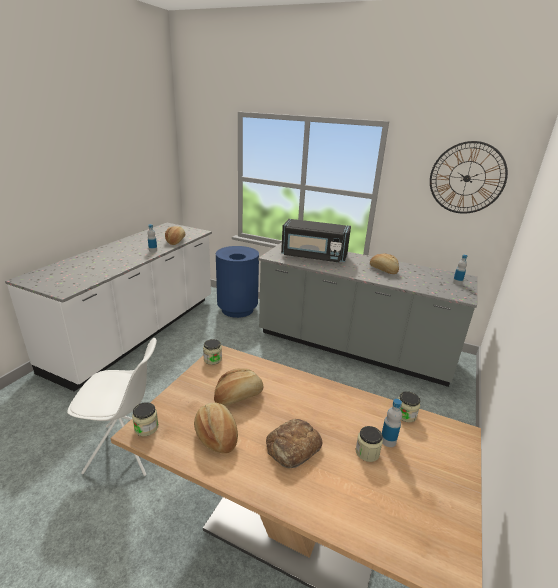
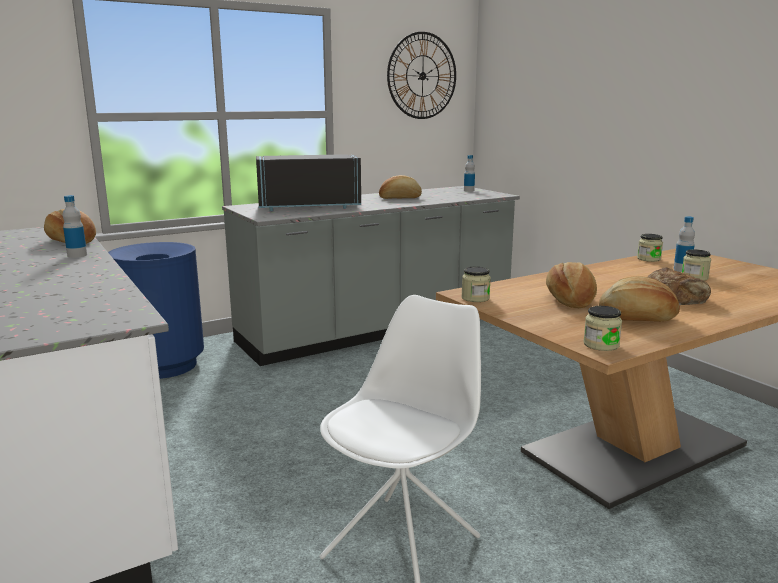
camera: 55 degrees left, 10 degrees down
(313, 256) = (309, 206): black microwave -> black microwave turned 150 degrees counterclockwise

